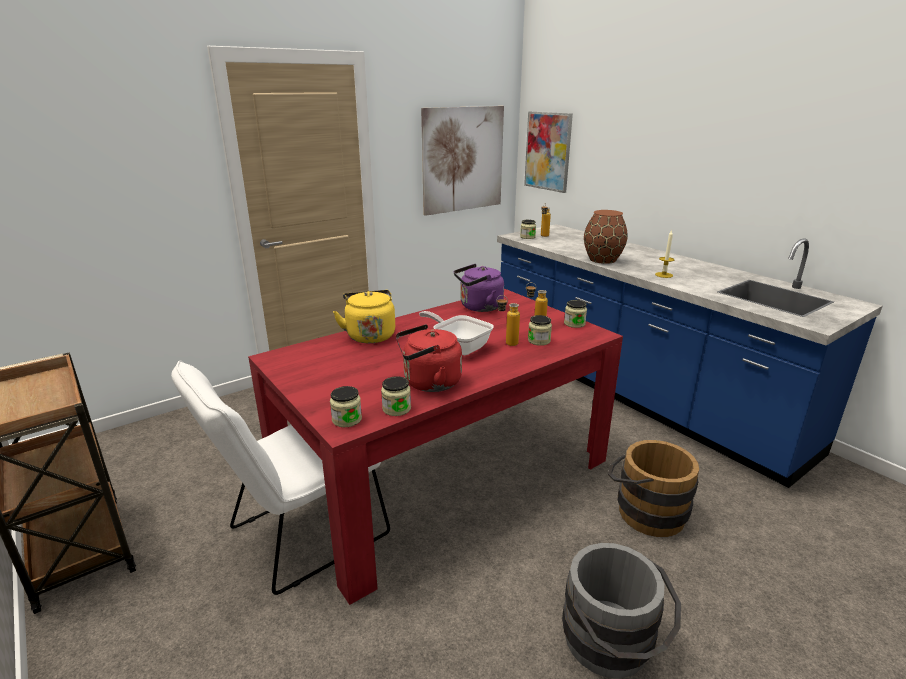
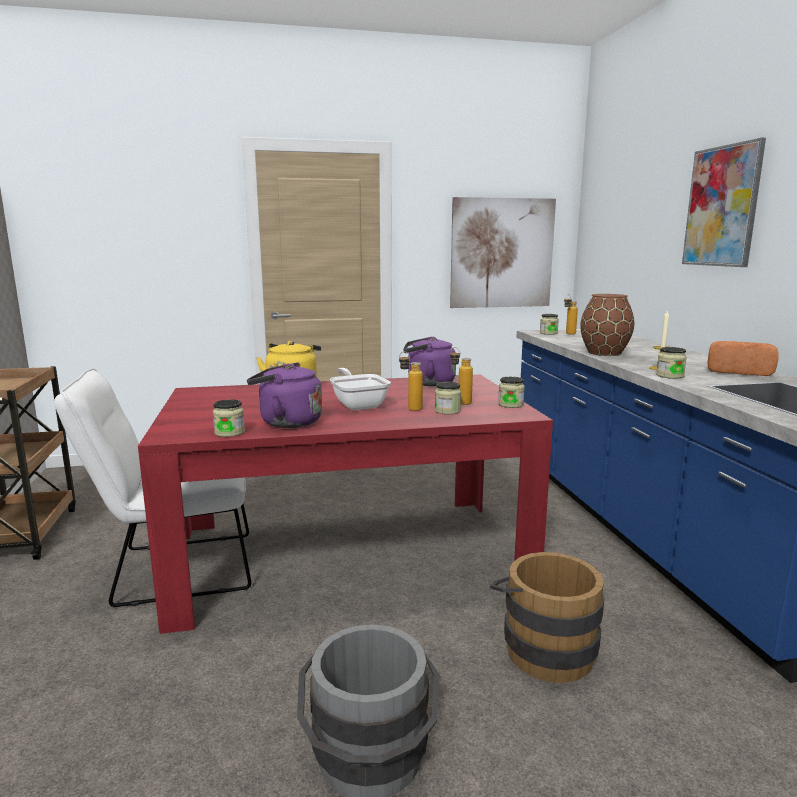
camera: 25 degrees right, 10 degrees down
(347, 419) = (178, 432): jar -> jar (670, 376)
(428, 383) = (287, 422): red kettle -> purple kettle
(548, 151) = (600, 246): picture -> picture (722, 206)
(713, 271) = (738, 372): none -> bread

